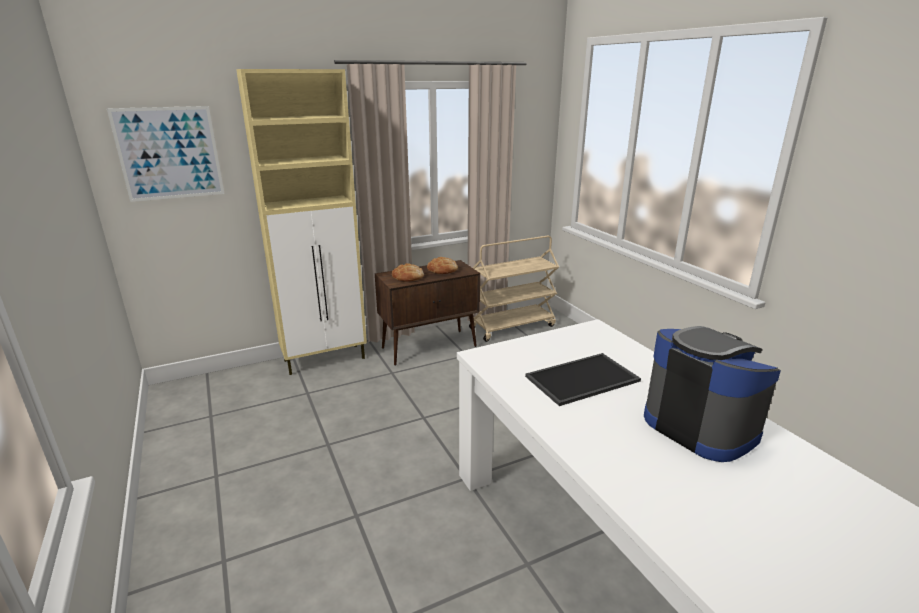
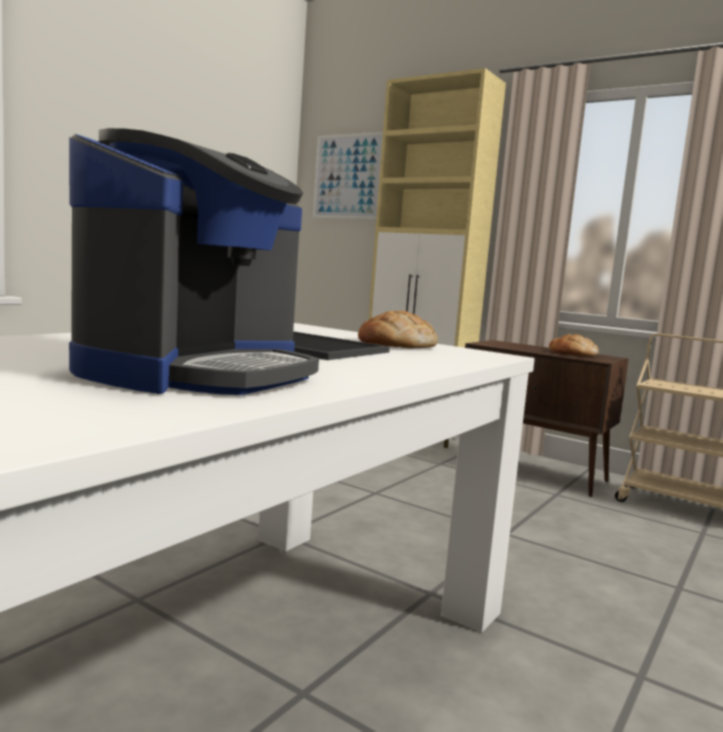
camera: 60 degrees right, 15 degrees down
(408, 277) = (514, 346): bread -> bread (396, 344)

